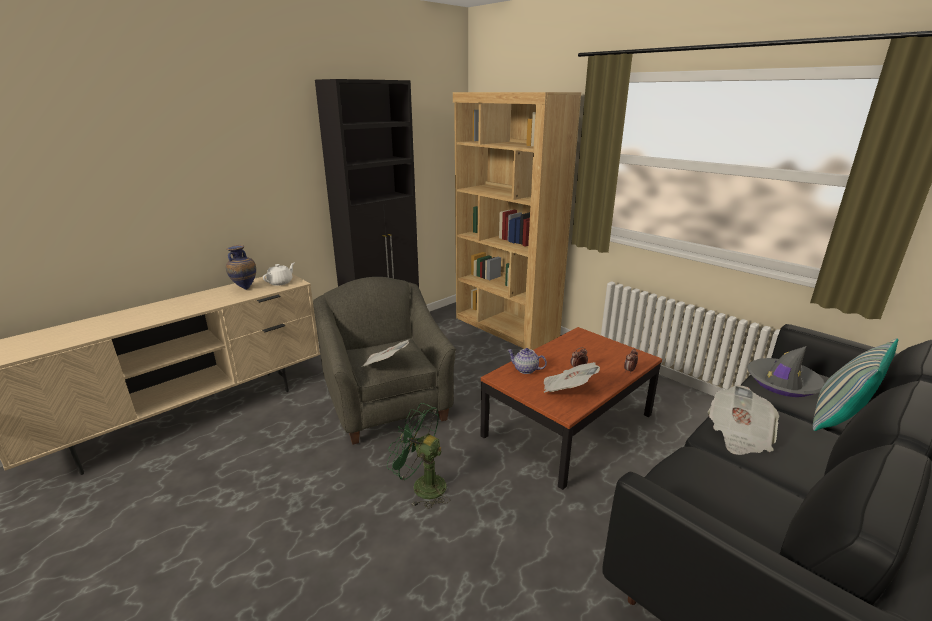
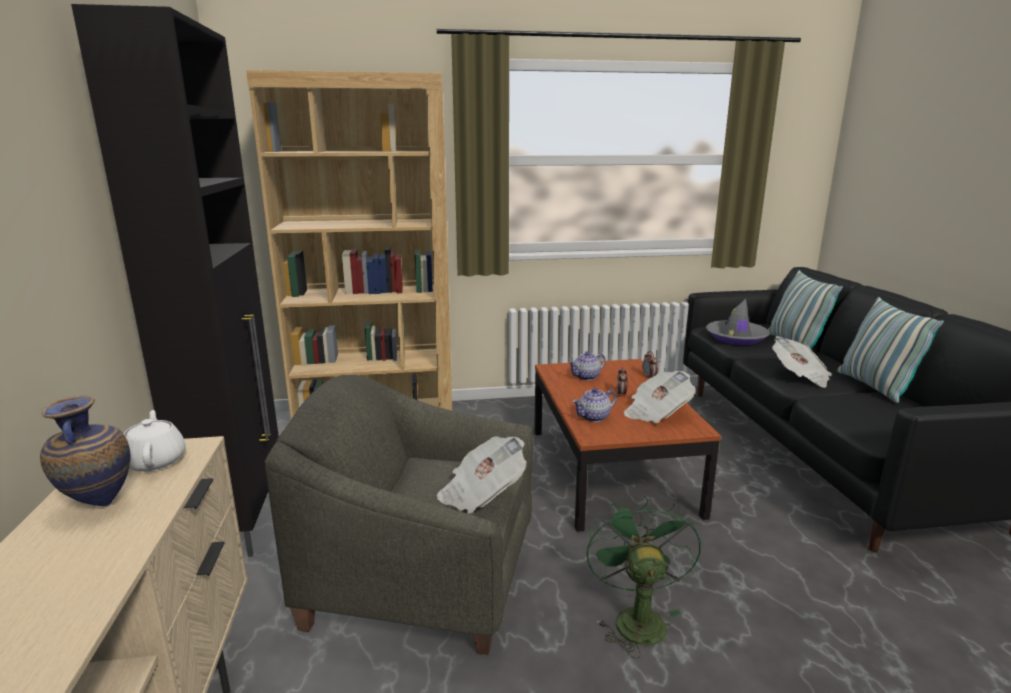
camera: 55 degrees left, 5 degrees down
(422, 486) = (635, 617): green fan -> green fan turned 120 degrees clockwise
(586, 348) = (586, 377): none -> teapot
(797, 487) = (875, 387): none -> pillow

